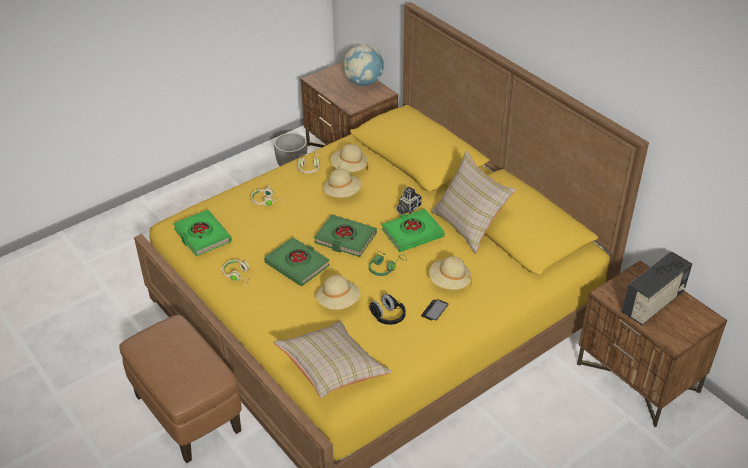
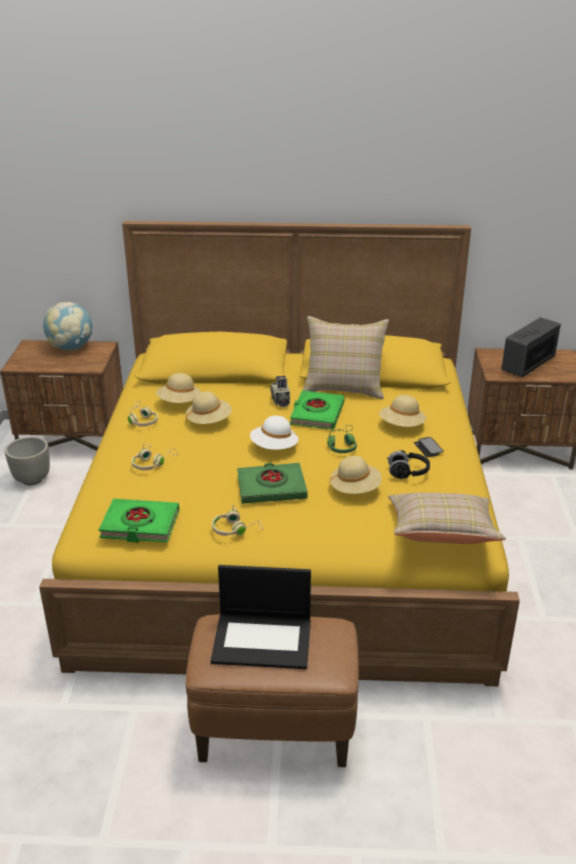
camera: 50 degrees left, 10 degrees down
(177, 351) = (263, 640): none -> laptop
(345, 239) = (274, 447): green book -> white hat
(653, 303) = (527, 364): radio -> radio turned 135 degrees counterclockwise

